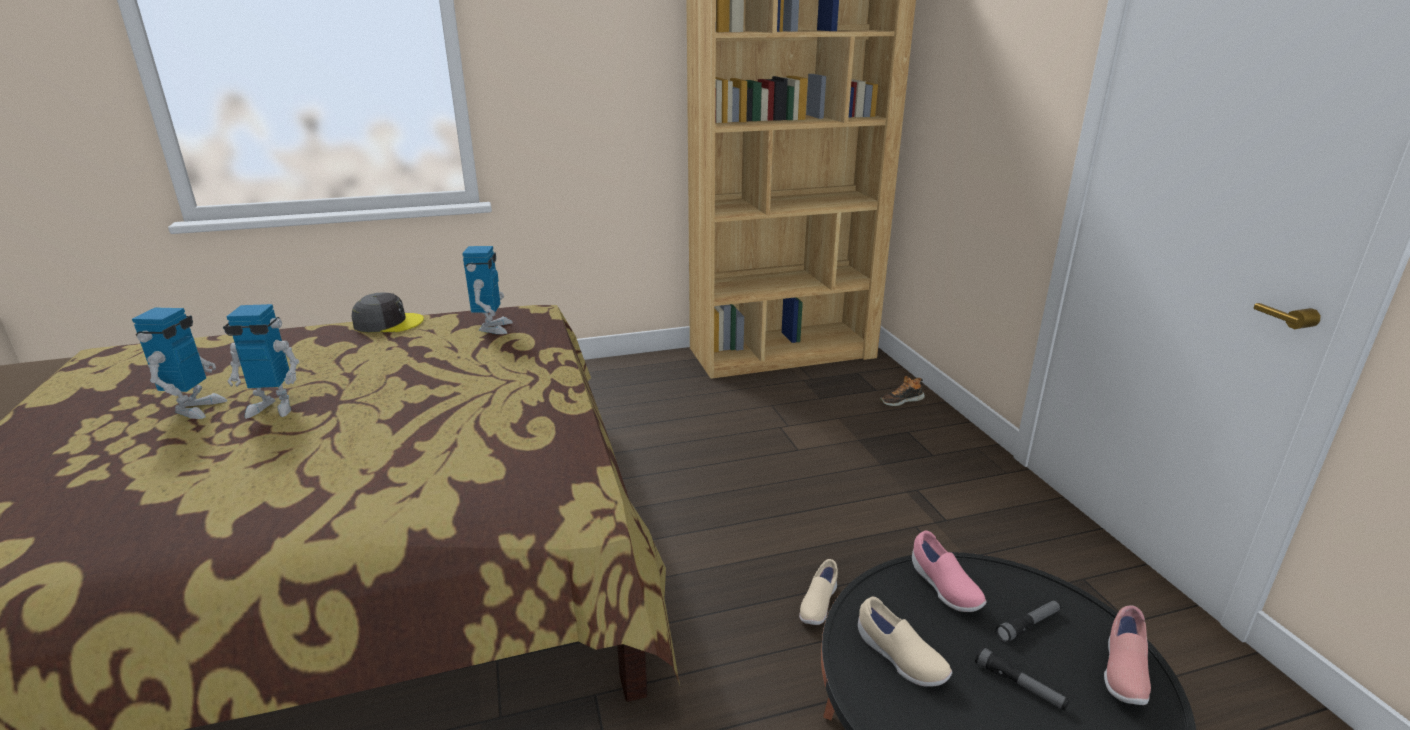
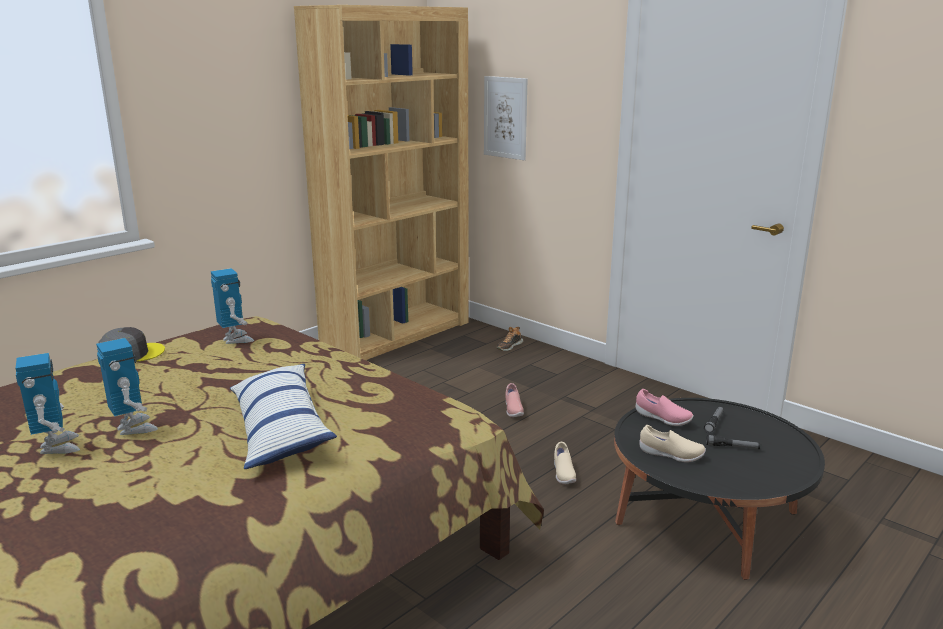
camera: 30 degrees left, 5 degrees down
(273, 407) = (133, 428): toy robot -> toy robot turned 90 degrees counterclockwise
(382, 452) = (280, 429): none -> pillow
(949, 94) = (505, 117): none -> picture
(1122, 671) = (769, 427): pink shoe -> pink shoe (513, 410)

